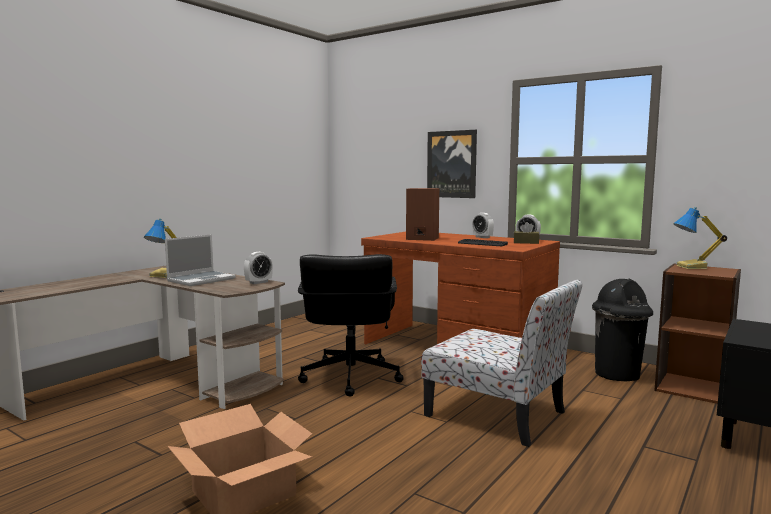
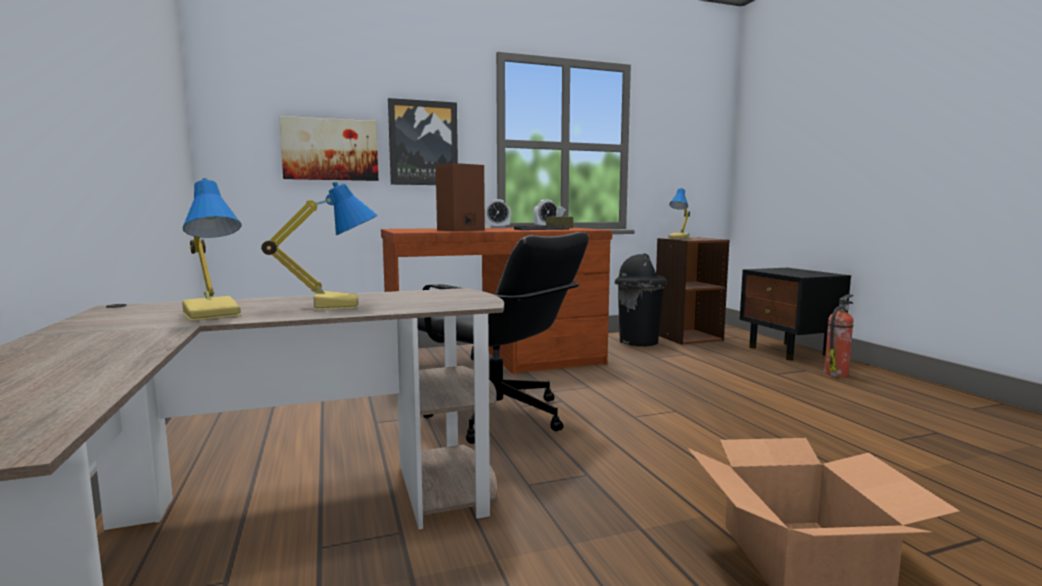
camera: 55 degrees left, 0 degrees up
(201, 280) = (336, 305): laptop -> table lamp
(258, 282) = (441, 292): alarm clock -> none
(393, 172) = (330, 149): none -> picture
(498, 415) = (680, 391): chair -> none
(722, 478) = (836, 373): none -> fire extinguisher

